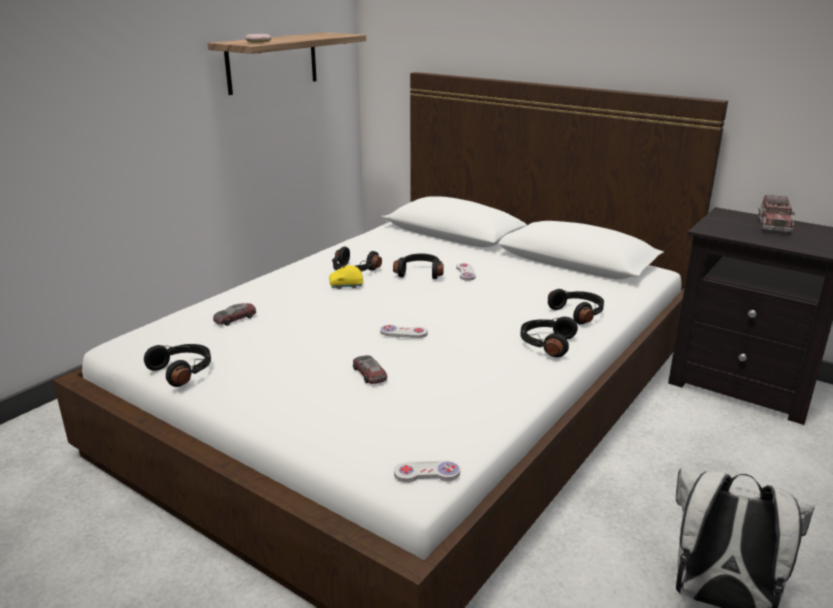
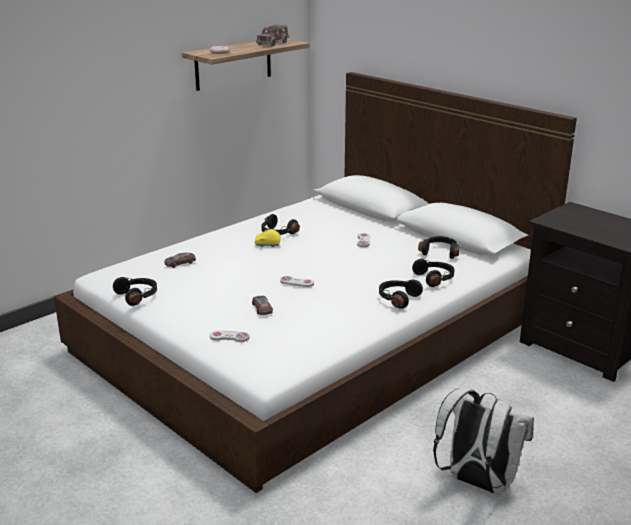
camera: 10 degrees right, 0 degrees up
(420, 273) = (327, 238): black headphones -> black headphones (440, 252)
(427, 473) = (276, 371): white game controller -> white game controller (229, 337)
(773, 225) = (603, 220): toy truck -> toy truck (272, 43)

